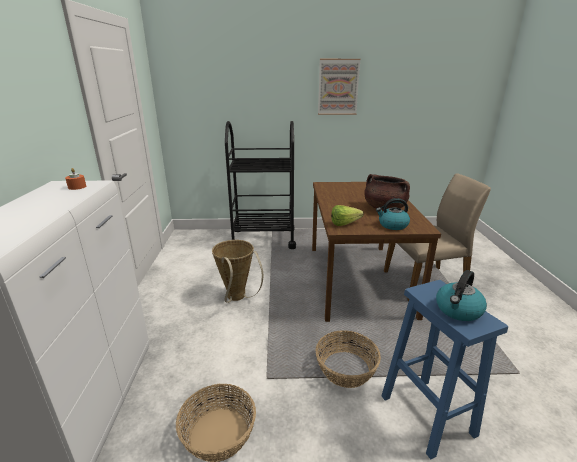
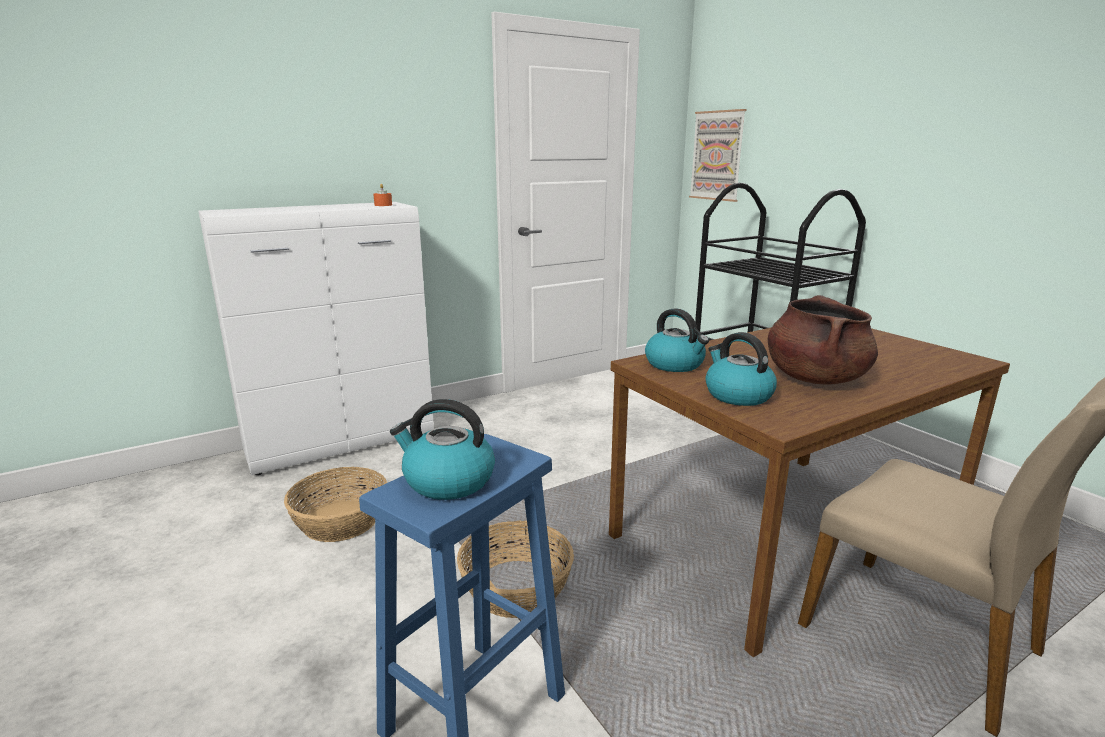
camera: 60 degrees right, 5 degrees down
(237, 298) = (579, 449): basket -> none
(338, 87) = (996, 120): picture -> picture (717, 155)
(347, 224) = (675, 364): lettuce -> kettle

